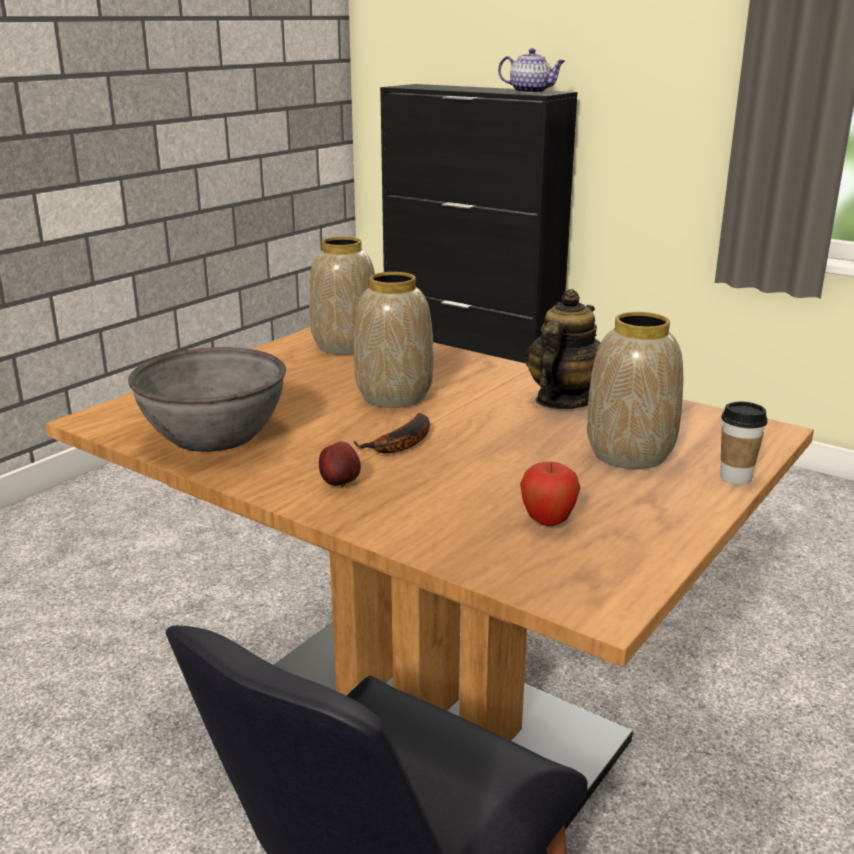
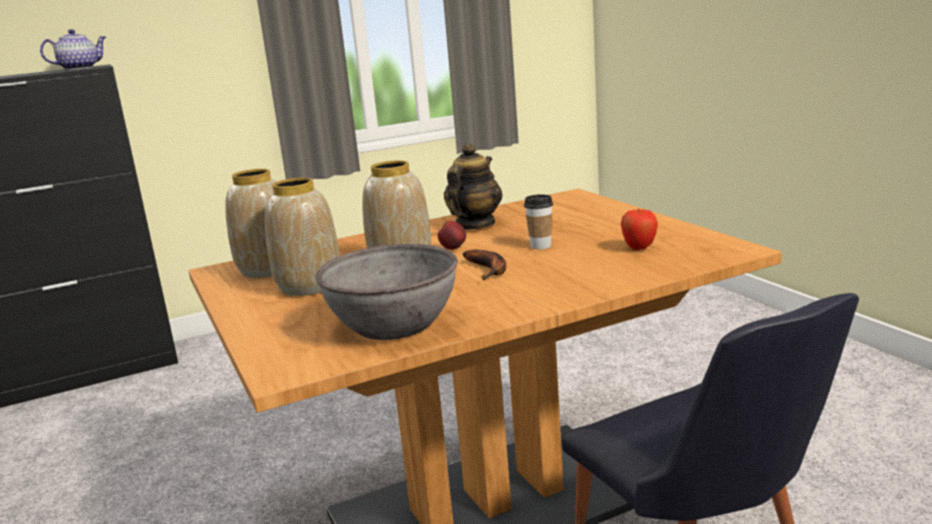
camera: 60 degrees left, 5 degrees down
(340, 484) = (534, 291): apple -> apple (453, 248)
(563, 401) = (474, 225): teapot -> teapot turned 60 degrees clockwise
(628, 454) = (569, 222): vase -> vase (308, 287)
(735, 477) = (621, 208): cup -> cup (540, 246)

